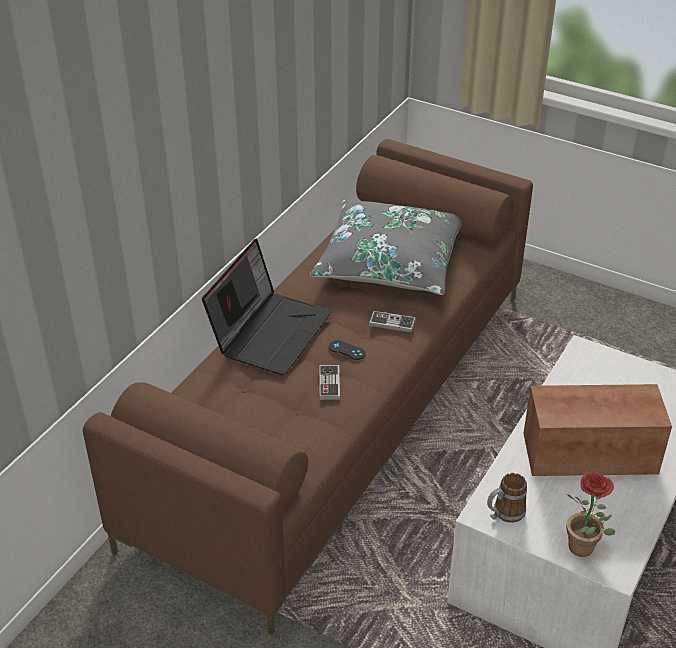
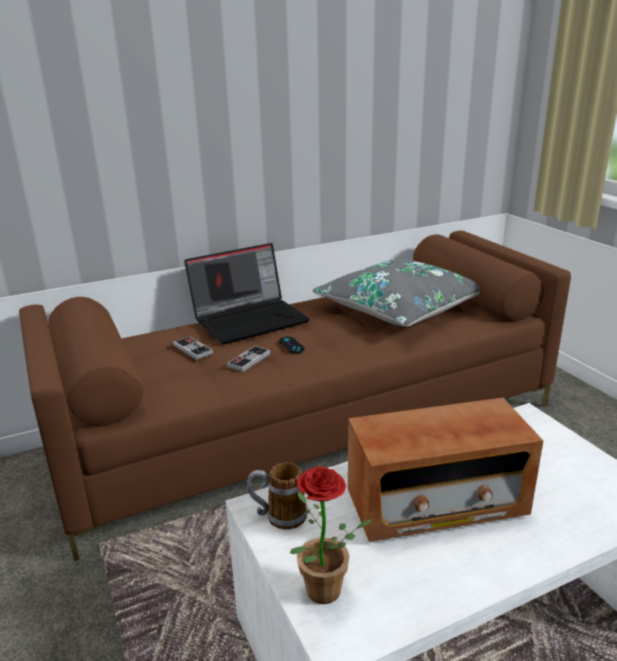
camera: 35 degrees right, 15 degrees down
(392, 323) = (351, 341): game controller -> game controller (193, 349)
(589, 455) = (436, 505): radio -> radio turned 135 degrees clockwise

